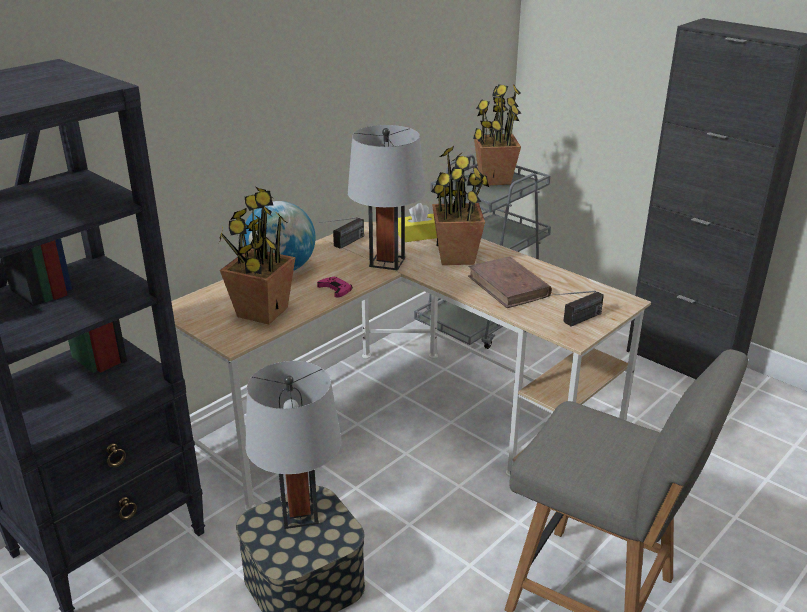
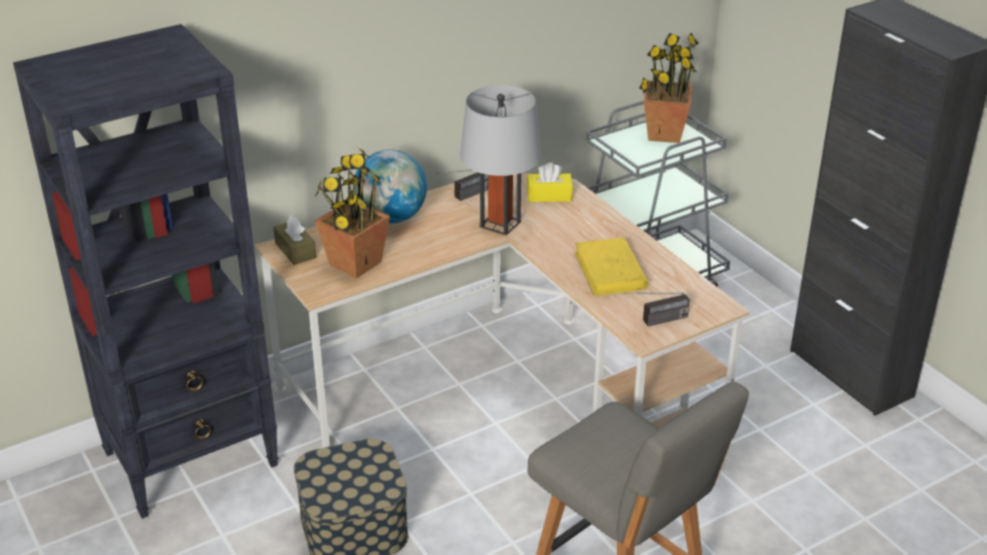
camera: 15 degrees right, 5 degrees up
(196, 308) = (295, 250): none -> brown tissue box
(299, 513) = (354, 463): grey table lamp -> none
(335, 289) = (435, 248): pink game controller -> none
(456, 257) = (574, 228): potted plant -> none
(508, 286) = (610, 271): brown book -> yellow book

